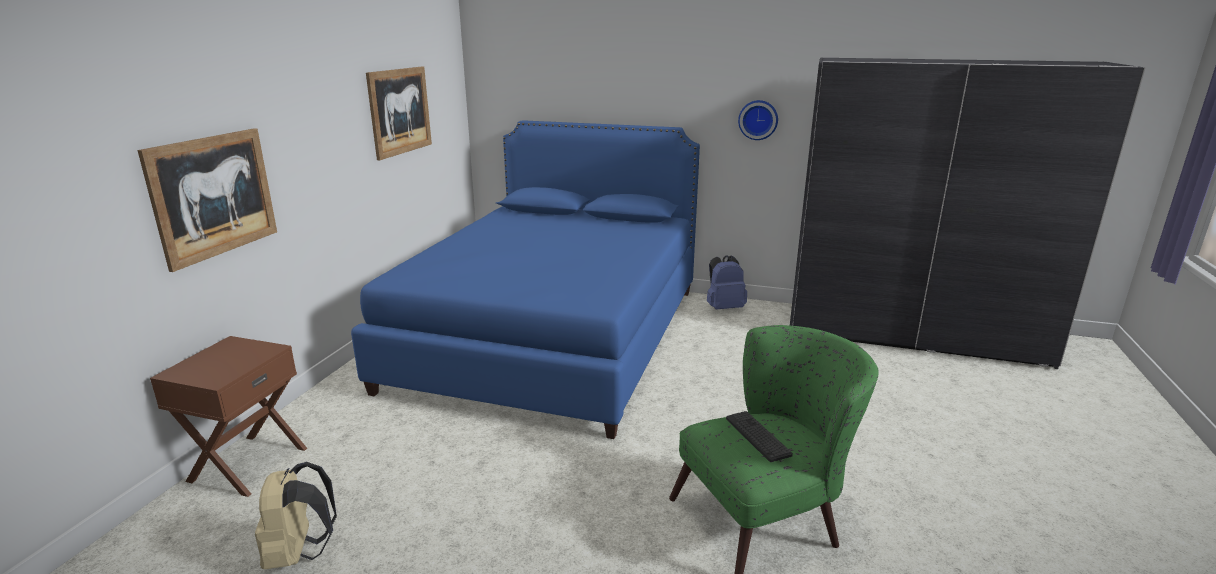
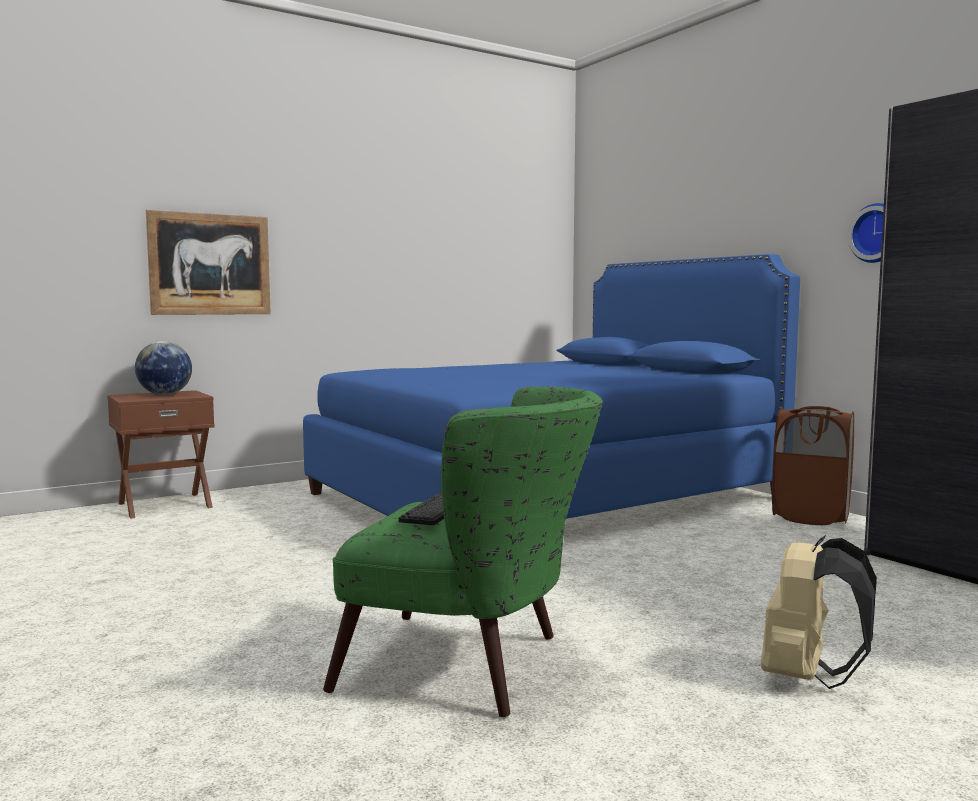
camera: 40 degrees right, 15 degrees down
(225, 357) = (164, 394): none -> globe
(299, 553) = (93, 550): beige backpack -> beige backpack (807, 677)
(400, 111) = (460, 239): picture -> none
(724, 308) = (811, 517): blue backpack -> brown laundry basket

